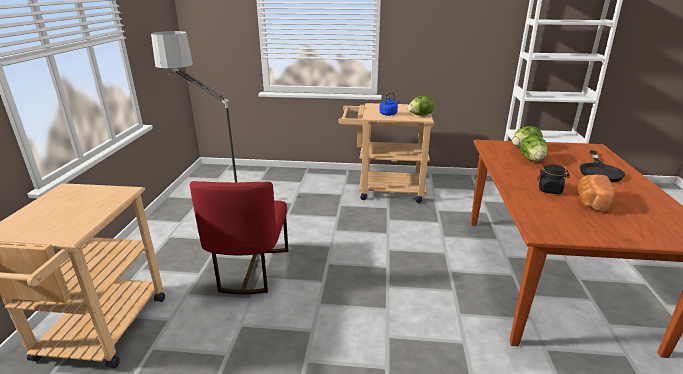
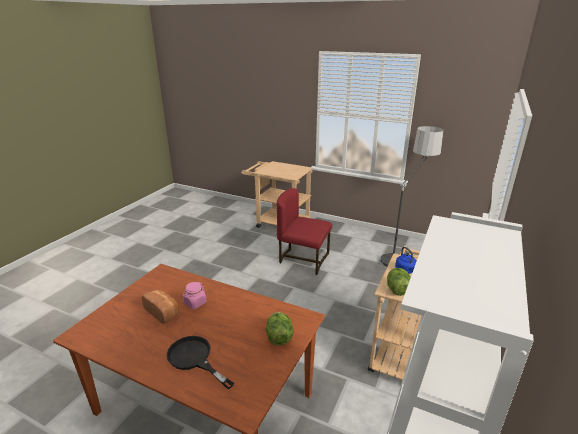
camera: 110 degrees right, 0 degrees up
(532, 160) = (250, 326): lettuce -> none
(550, 190) = (195, 303): black jar -> pink jar

